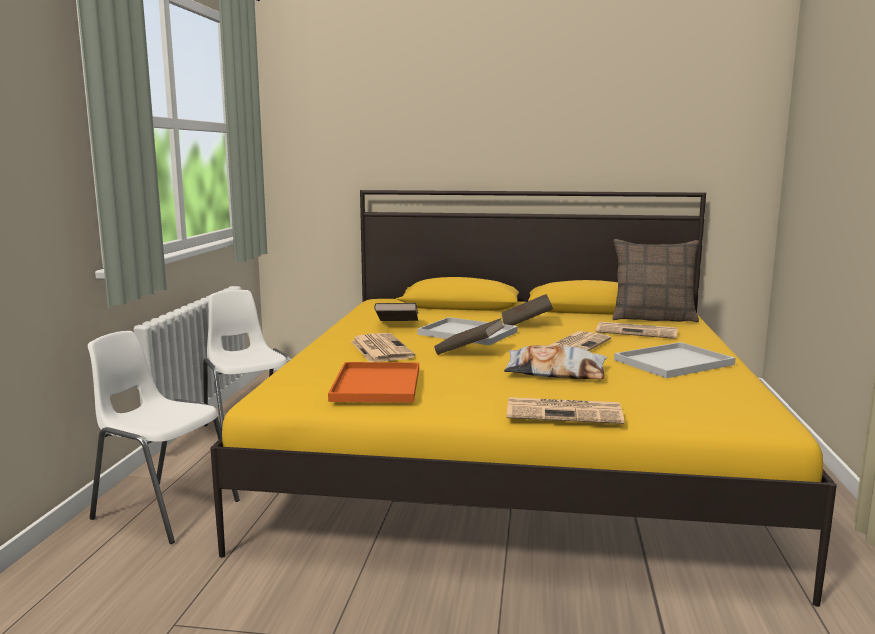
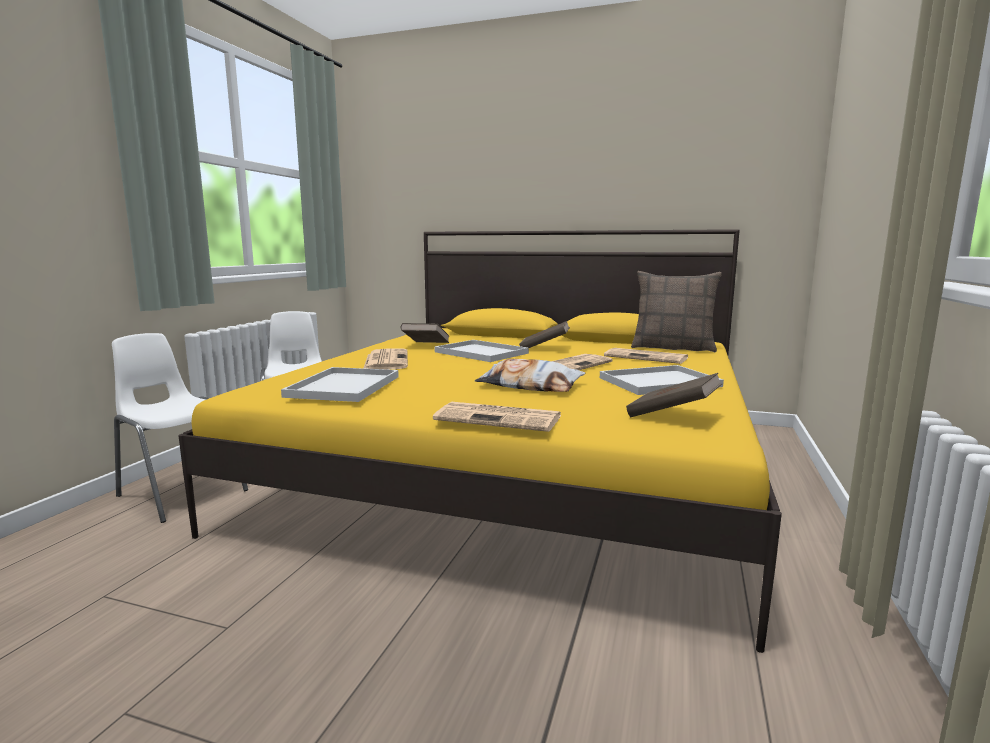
camera: 10 degrees right, 0 degrees up
(377, 385) = (344, 387): orange tray -> white tray
(469, 352) = (464, 366): brown book -> brown book (672, 416)

